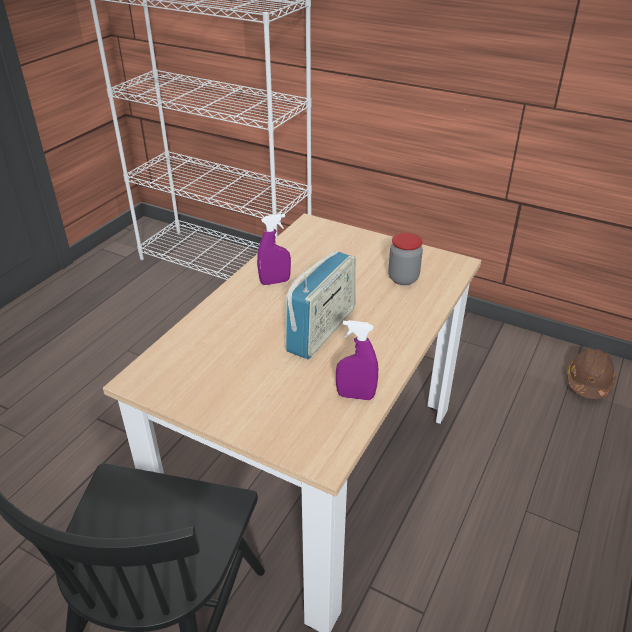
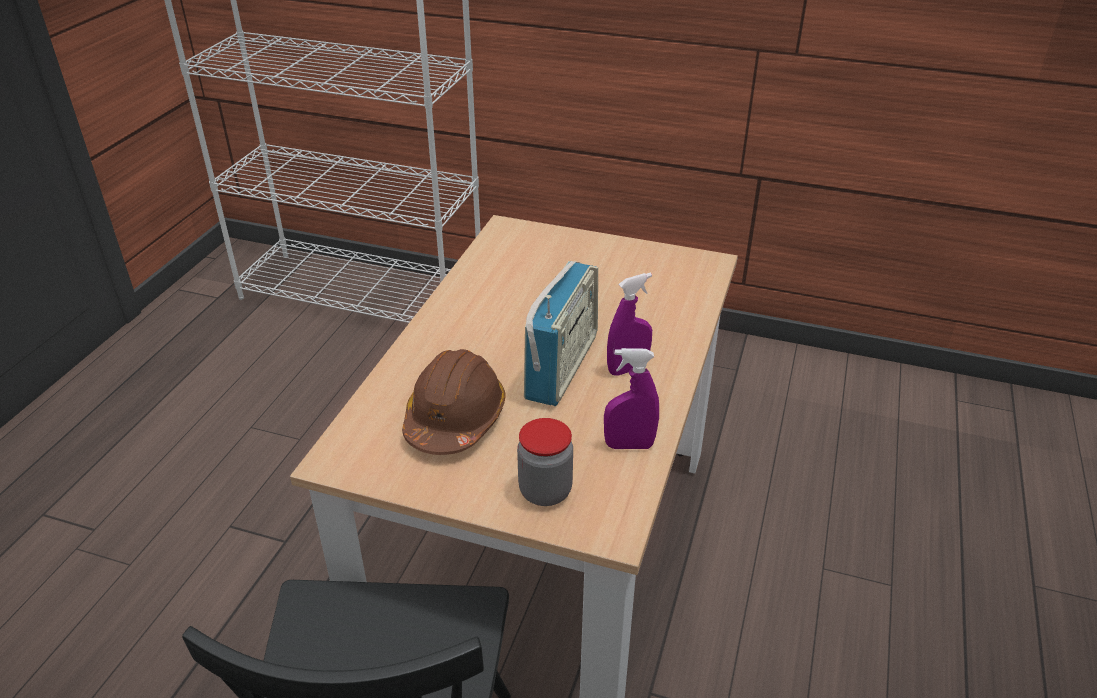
camera: 10 degrees left, 0 degrees up
(275, 282) = (482, 310): purple spray bottle -> purple spray bottle (628, 369)
(403, 278) = (647, 289): jar -> jar (545, 491)
(588, 381) = (865, 397): brown hard hat -> brown hard hat (455, 419)

